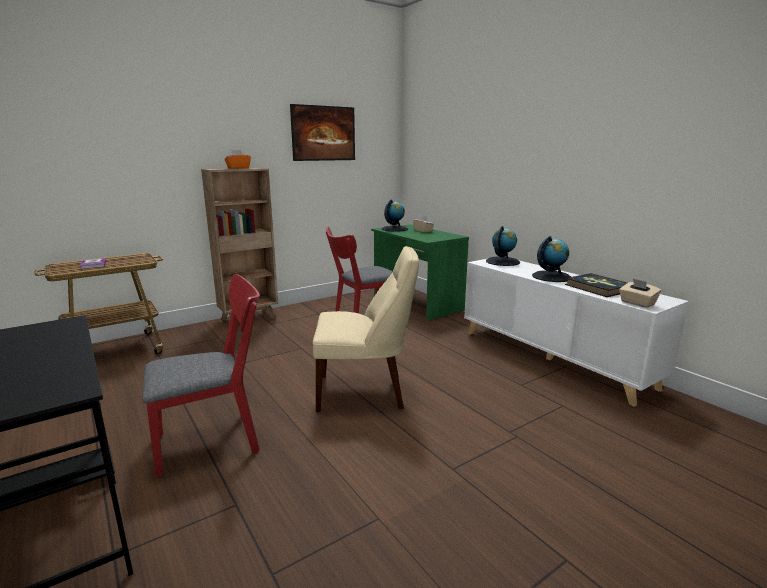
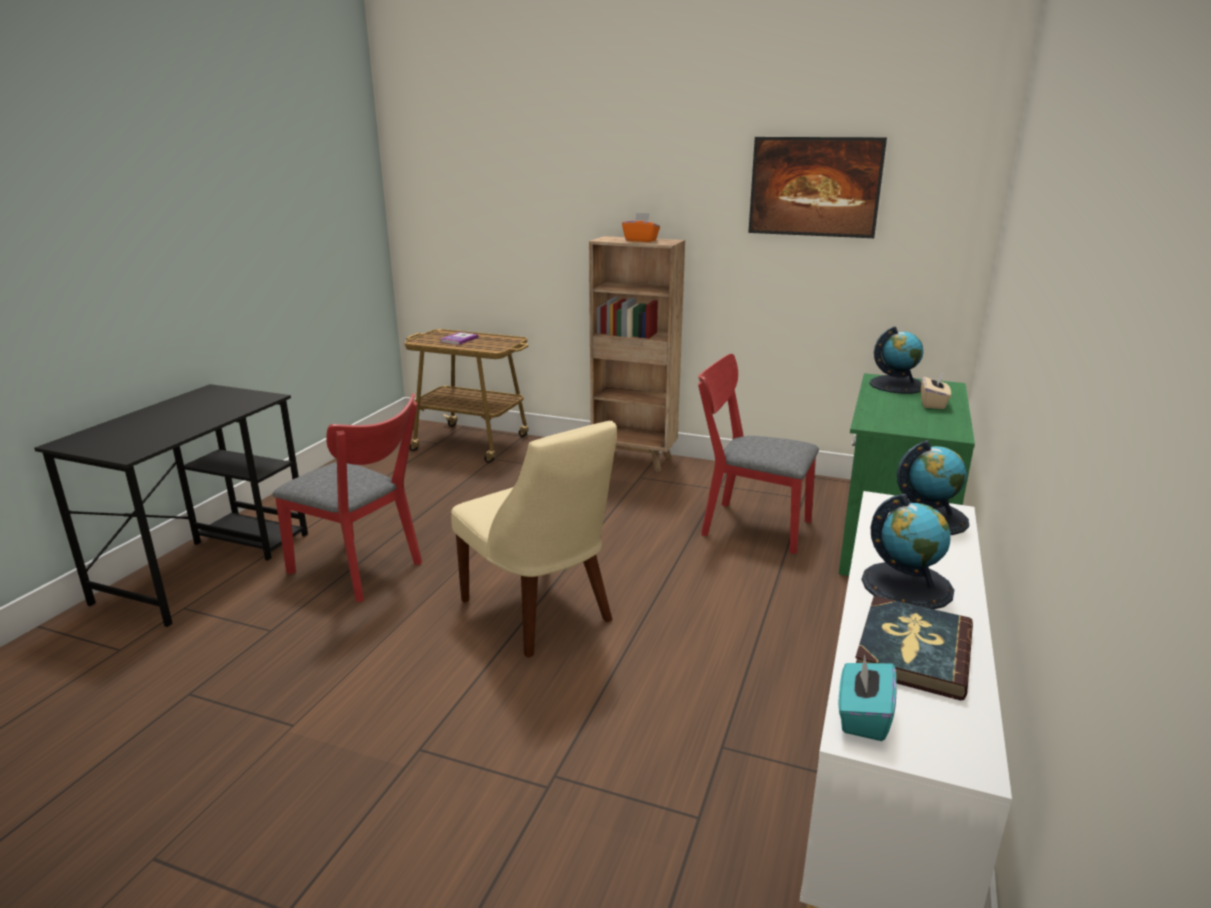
camera: 55 degrees right, 5 degrees up
(637, 303) = (863, 717): beige tissue box -> turquoise tissue box

